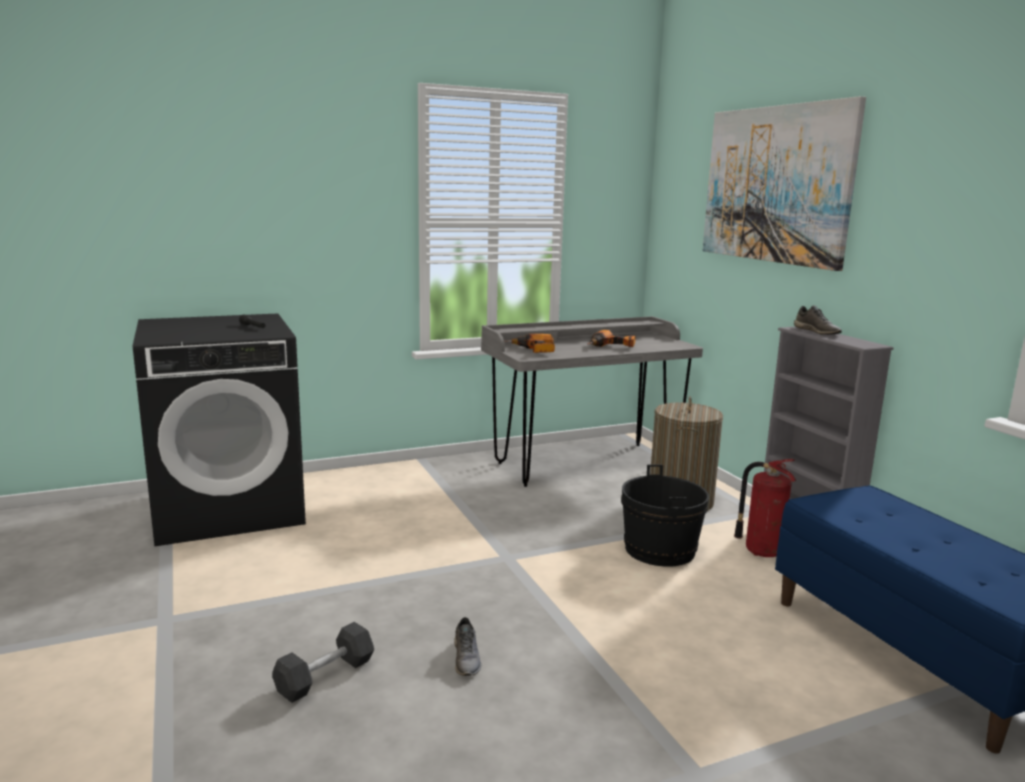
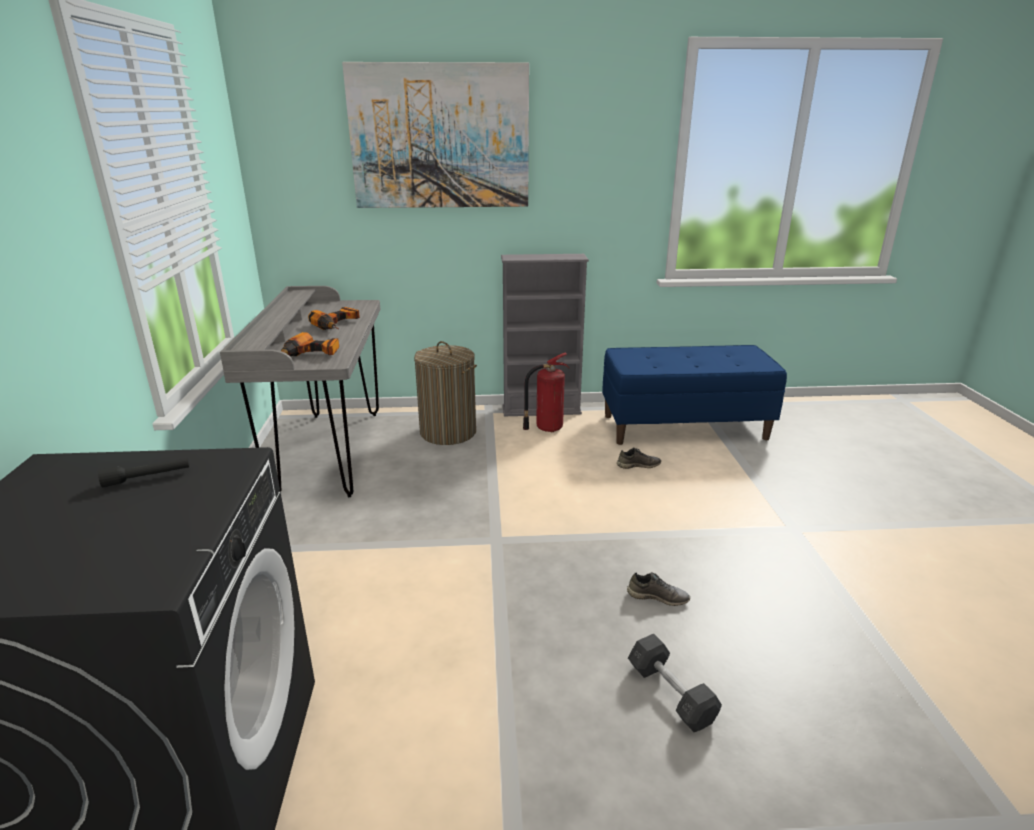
camera: 70 degrees left, 10 degrees up
(660, 550) = (525, 464): black bucket -> none
(817, 331) = (528, 256): grey shoe -> grey shoe (638, 465)

